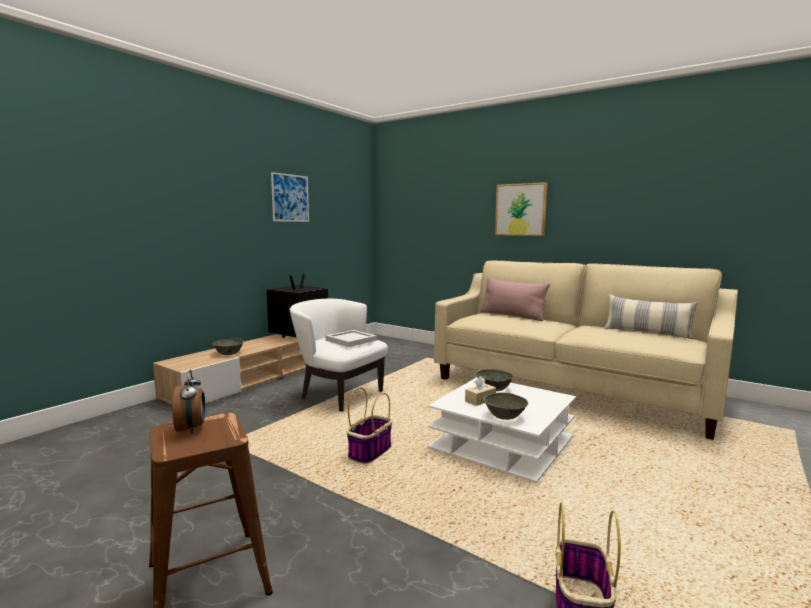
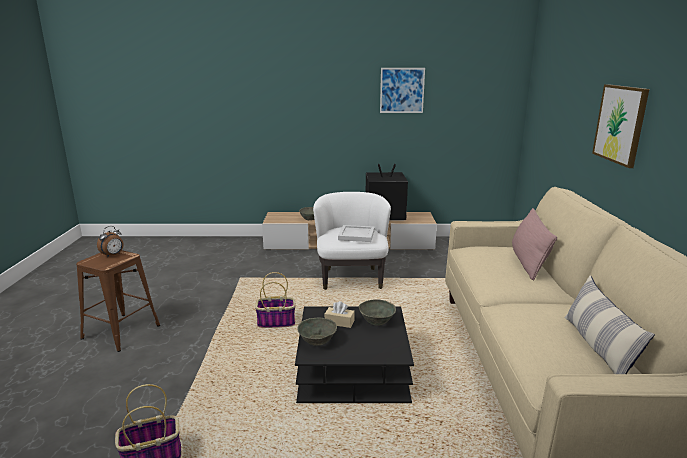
camera: 55 degrees right, 10 degrees up
(502, 443) = (353, 369): white coffee table -> black coffee table

